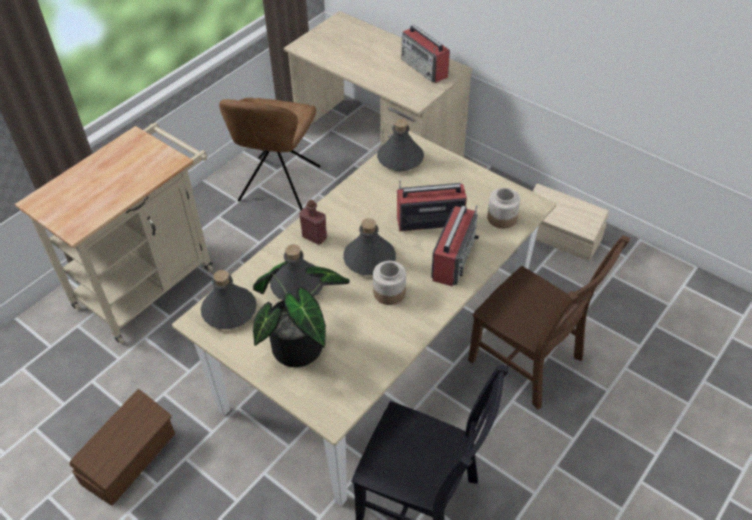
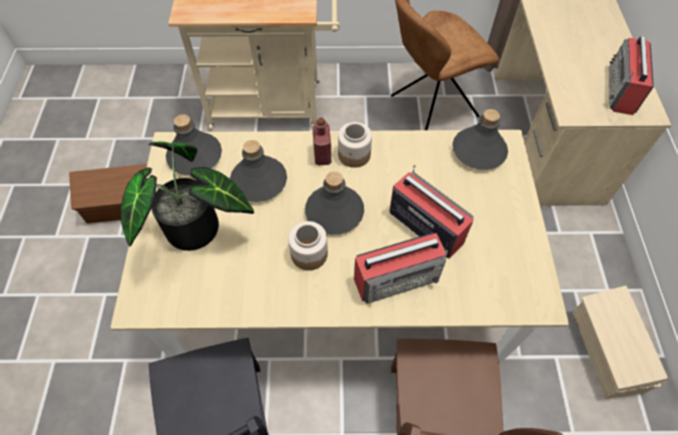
camera: 50 degrees right, 10 degrees up
(502, 218) = (493, 286): jar -> jar (354, 155)

